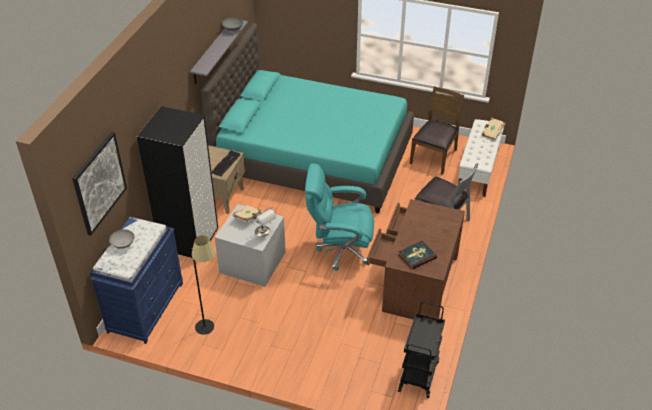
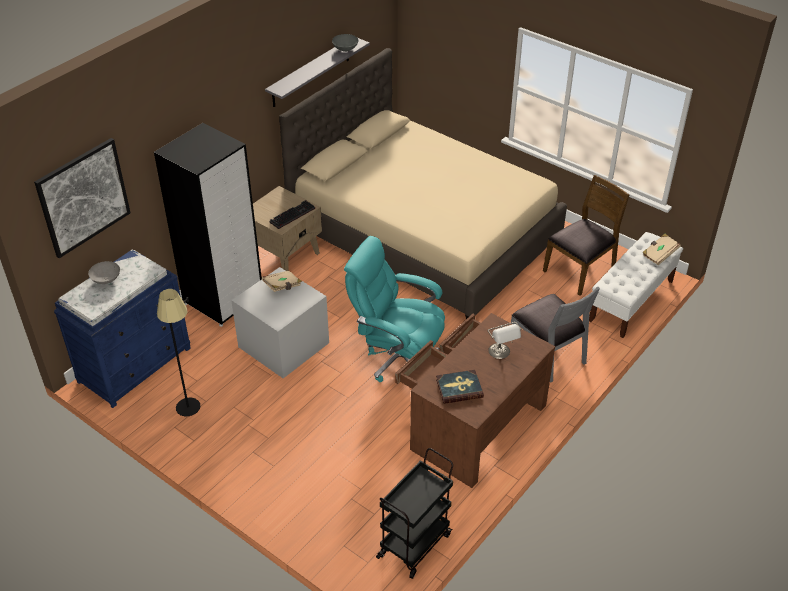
camera: 20 degrees right, 0 degrees up
(265, 232) = (293, 310): white table lamp -> white table lamp (501, 354)
(313, 156) = (423, 233): turquoise bed -> beige bed

